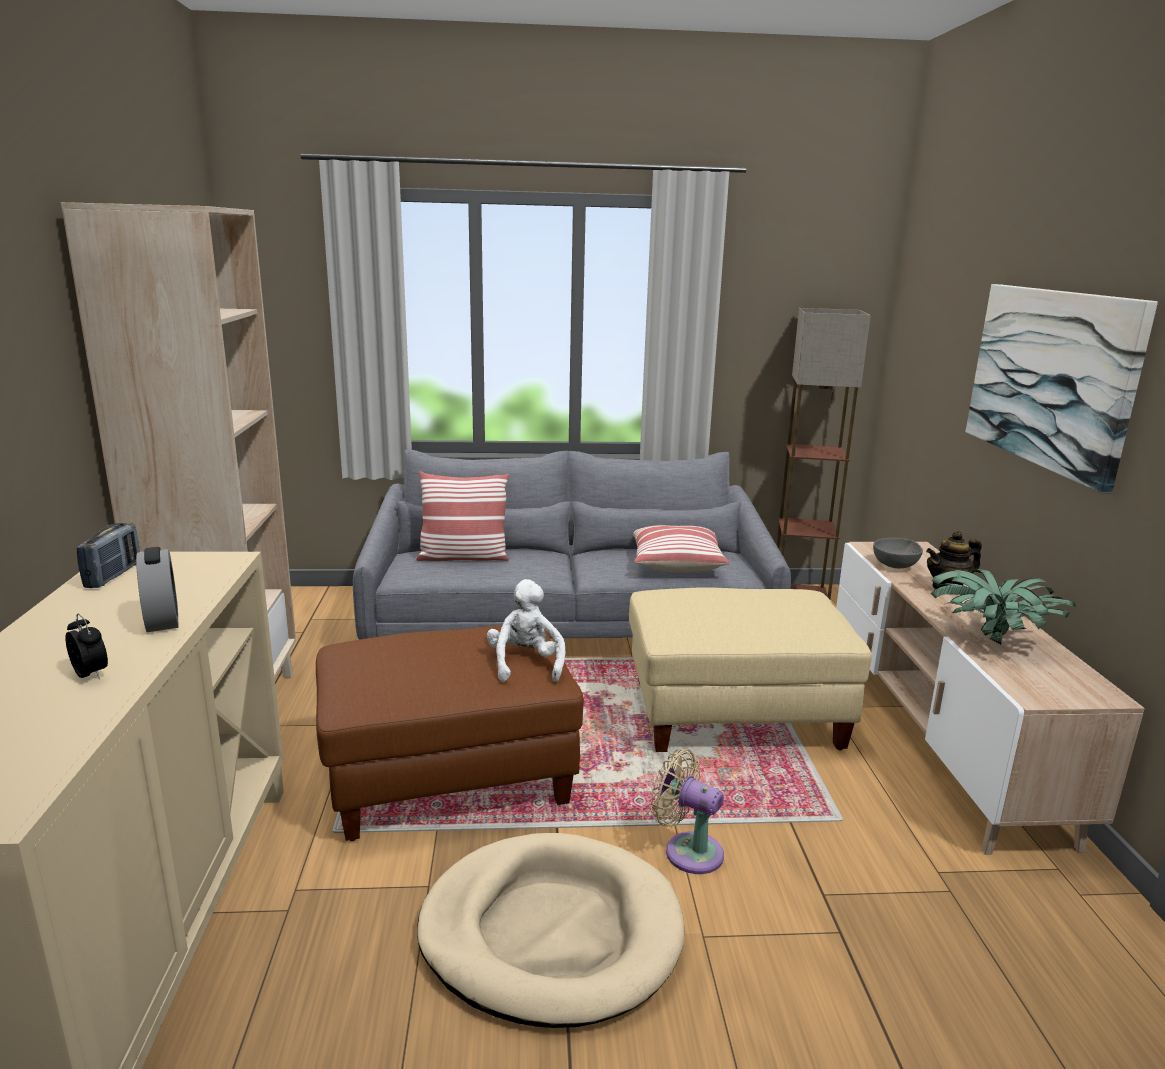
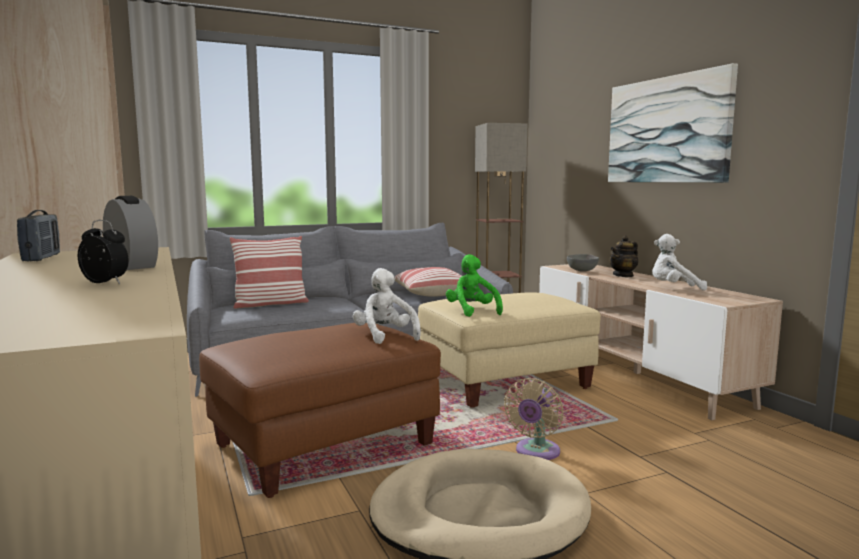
camera: 20 degrees left, 10 degrees down
(679, 626) = (472, 311): none -> green plush toy
(688, 850) = (536, 452): beige fan -> beige fan turned 75 degrees counterclockwise
(991, 641) = (674, 289): potted plant -> white plush toy

